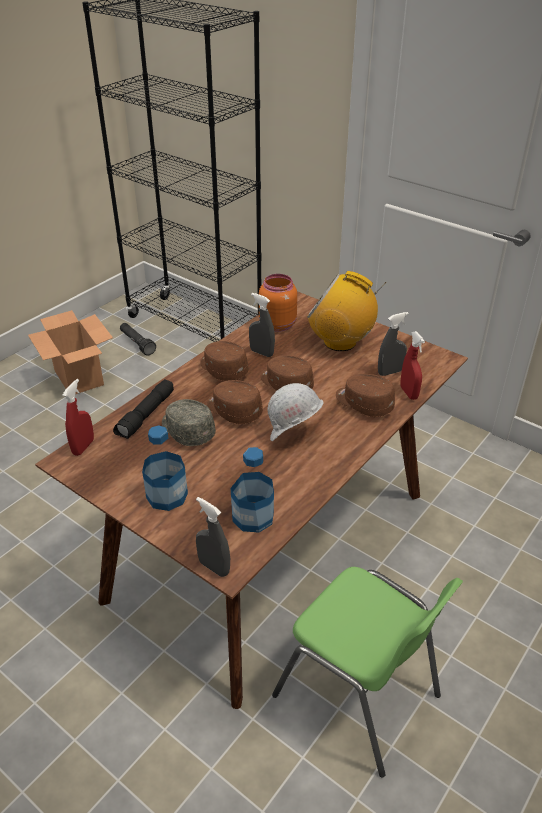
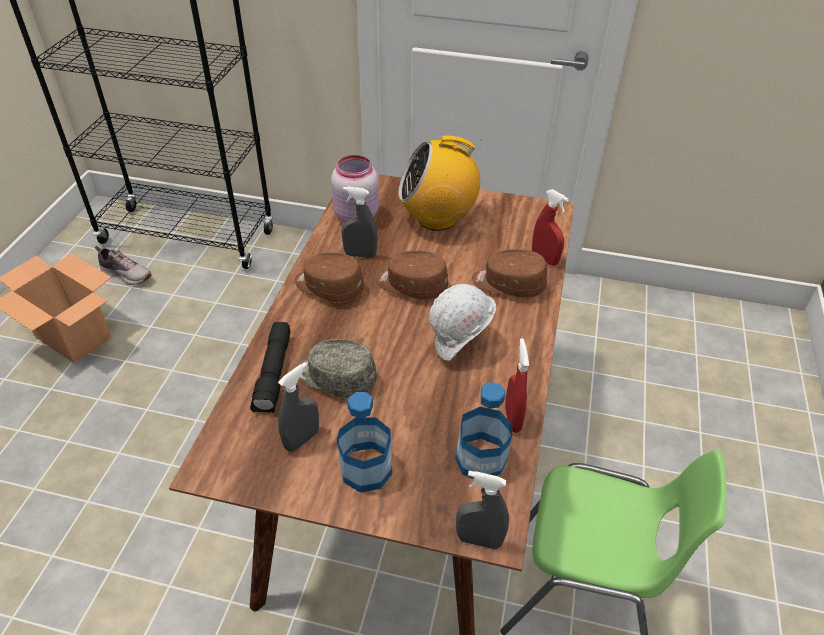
camera: 25 degrees left, 5 degrees up
(83, 447) = (220, 442): red spray bottle -> red spray bottle (512, 419)
(137, 343) = (127, 274): black flashlight -> shoe
(233, 410) = (373, 335): brown cap -> none
(277, 324) = (355, 215): orange jar -> pink jar
(390, 372) = (511, 240): grey spray bottle -> grey spray bottle (302, 440)

